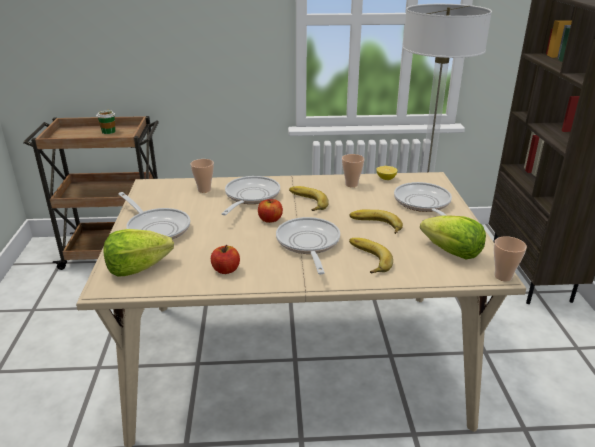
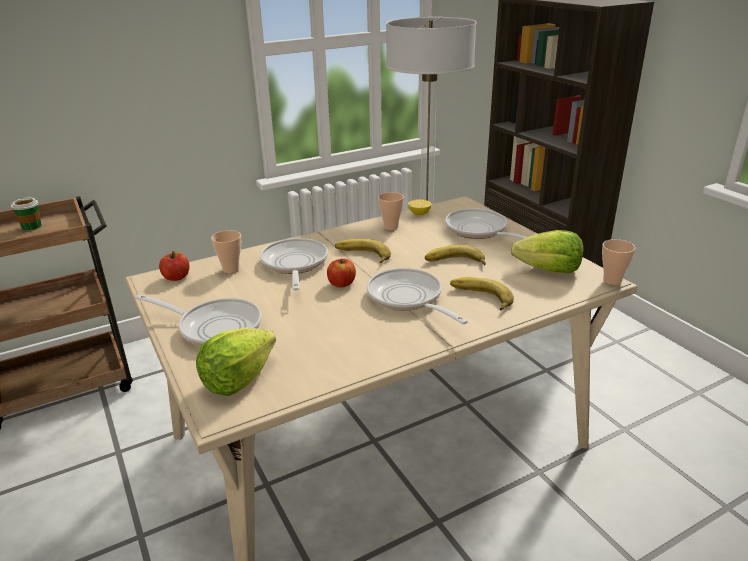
camera: 25 degrees left, 0 degrees up
(226, 270) = (347, 350): apple -> apple (176, 277)

